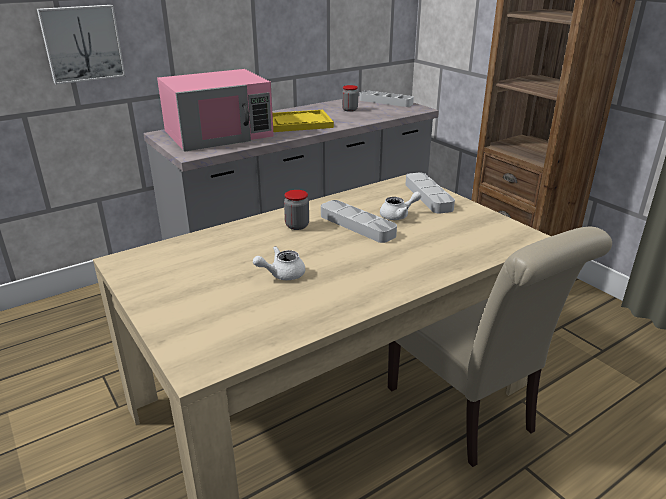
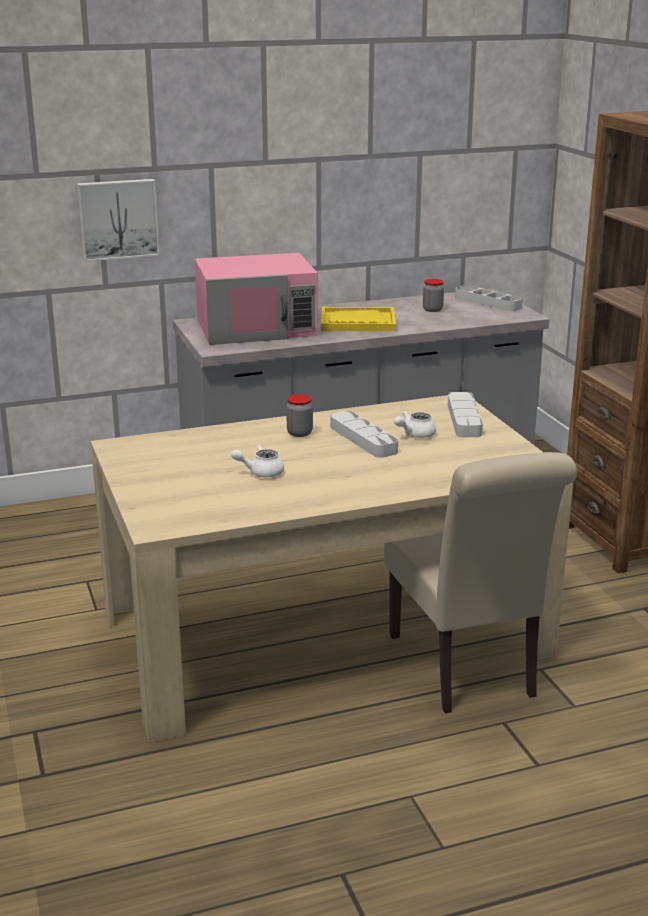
camera: 15 degrees right, 5 degrees down
(398, 215) = (414, 434): white teapot -> white teapot turned 150 degrees clockwise

